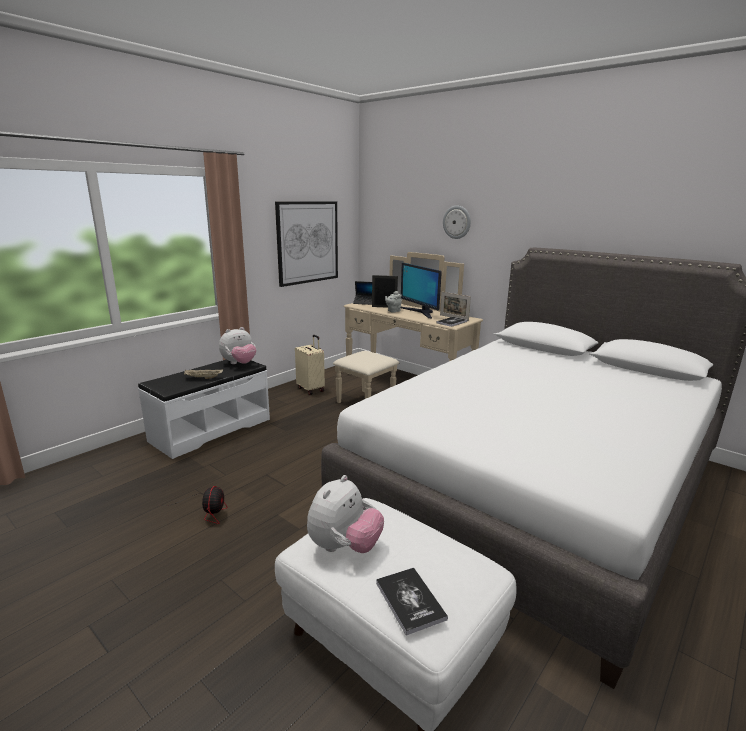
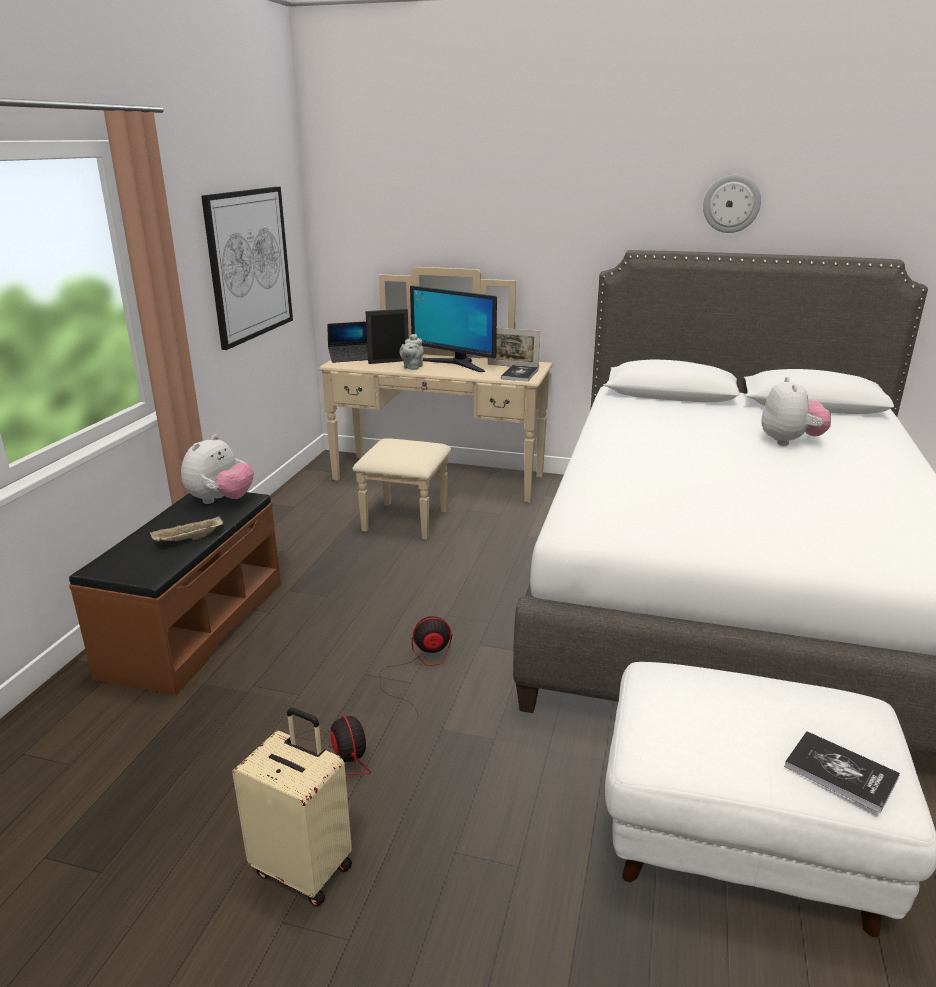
camera: 25 degrees left, 5 degrees up
(211, 429) = (194, 627): white bench -> brown bench
(297, 479) = (420, 667): none -> fan
(311, 389) = (300, 518): beige suitcase -> beige suitcase (304, 868)
(344, 547) = (695, 736): plush toy -> plush toy (790, 442)
(457, 222) = (497, 215): wall clock -> wall clock (731, 204)

